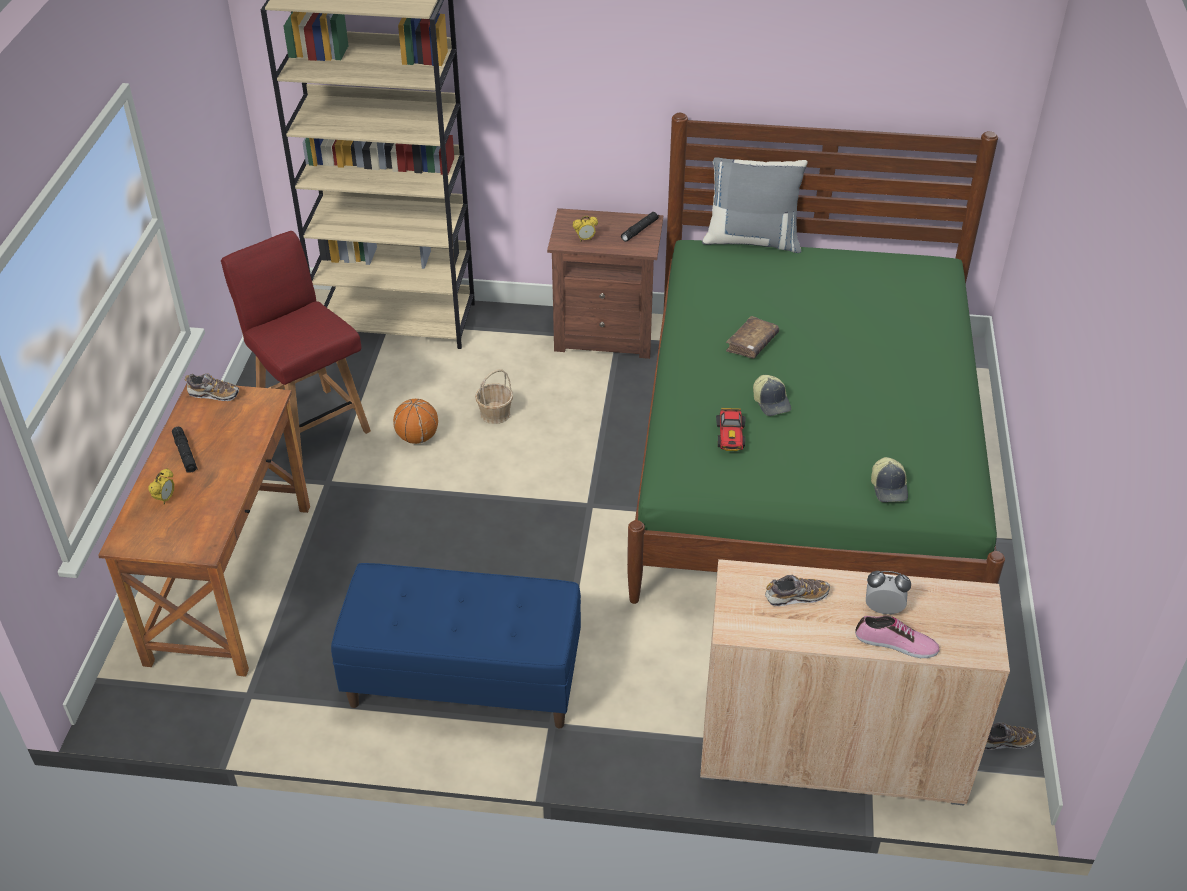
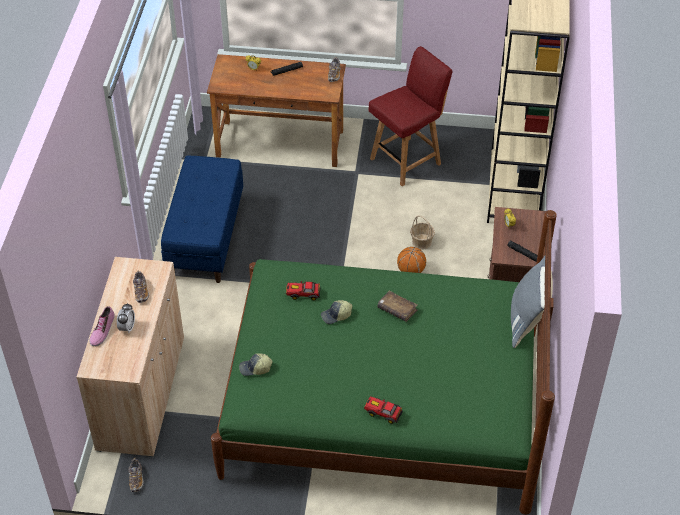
camera: 90 degrees right, 5 degrees up
(417, 437) = (397, 207): basketball -> basketball (411, 271)
(938, 361) = (382, 412): none -> toy car

